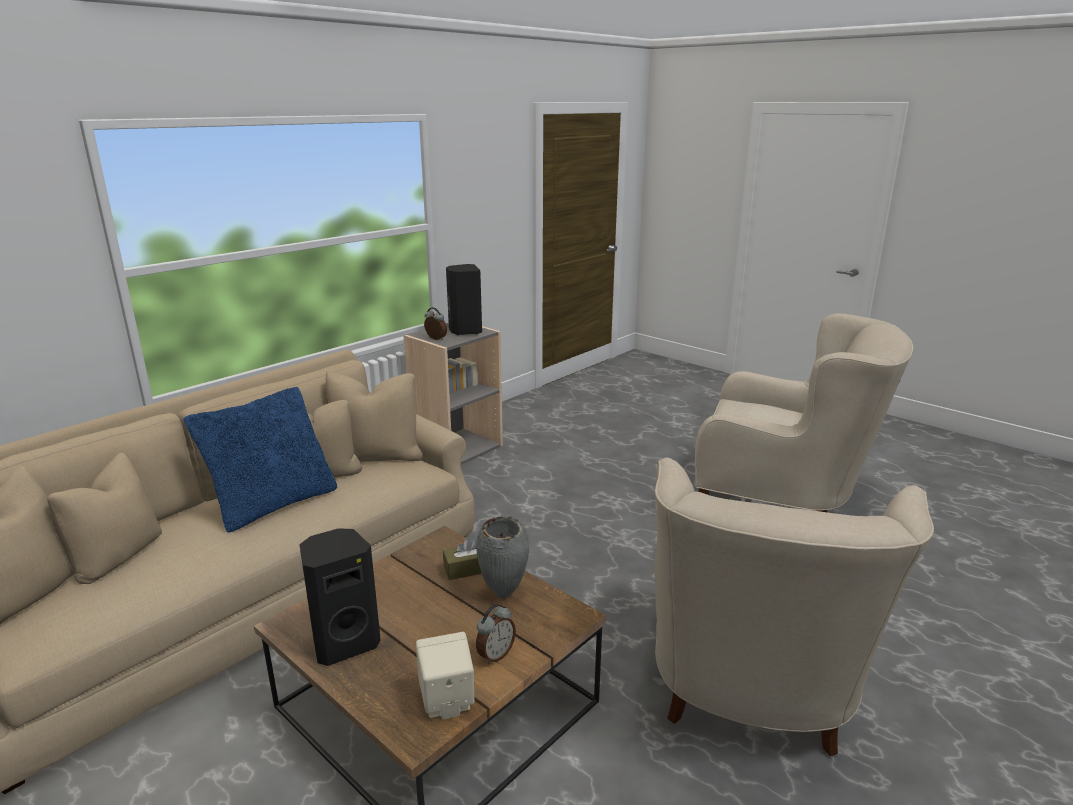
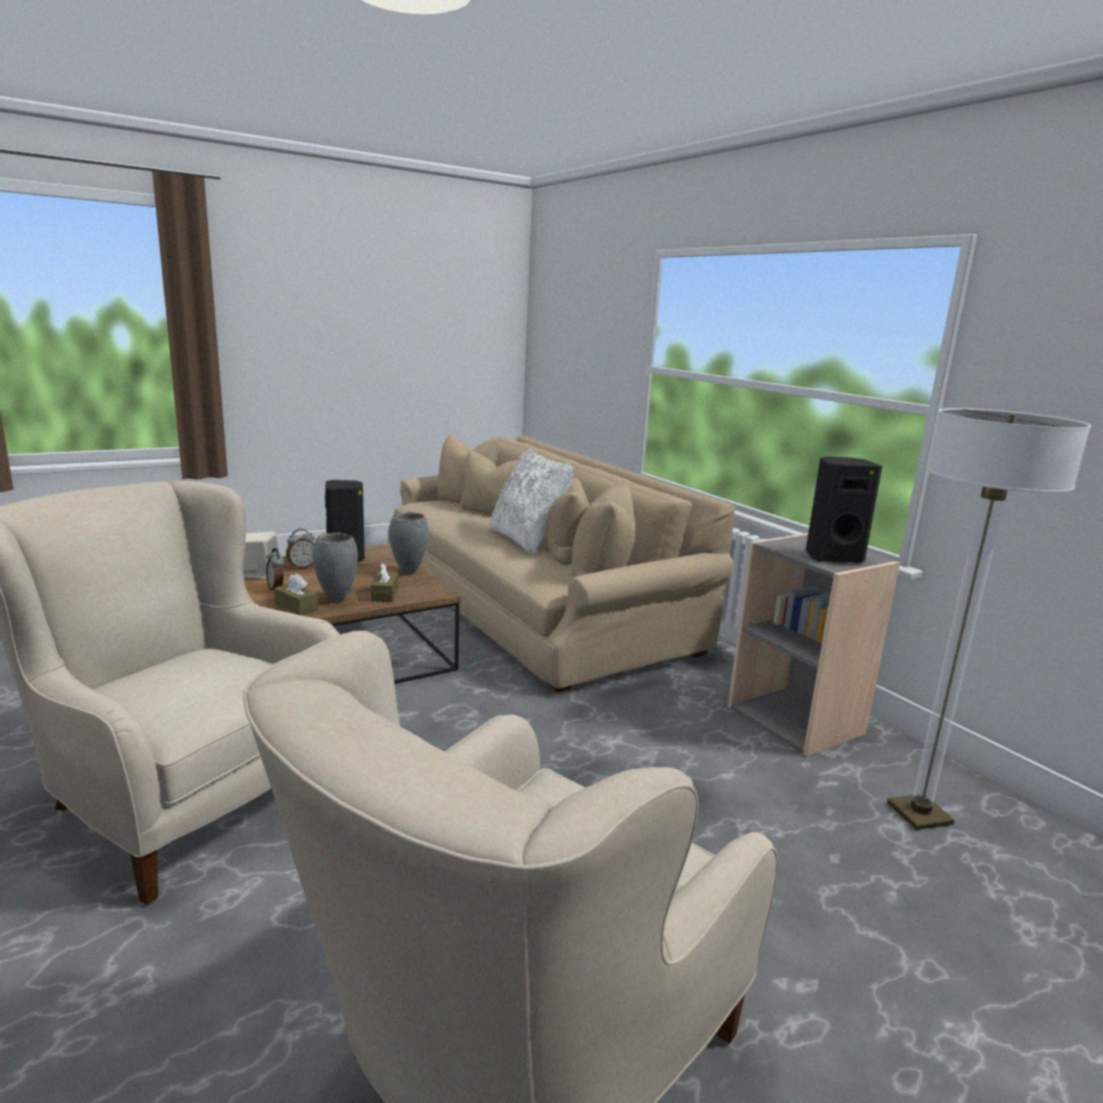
camera: 105 degrees right, 5 degrees down
(273, 501) = (527, 539): blue pillow -> white pillow
(388, 574) = (408, 573): none -> grey vase
(435, 339) = (789, 541): alarm clock -> alarm clock (302, 567)
(541, 421) = (919, 814): none -> floor lamp
(541, 614) = (296, 607): none -> brown tissue box

